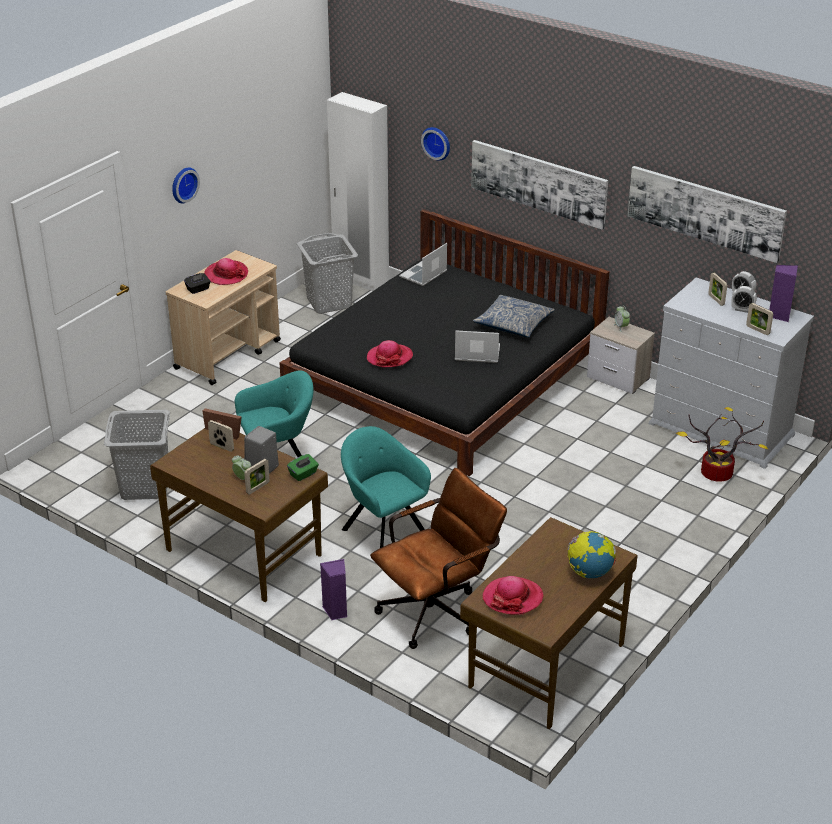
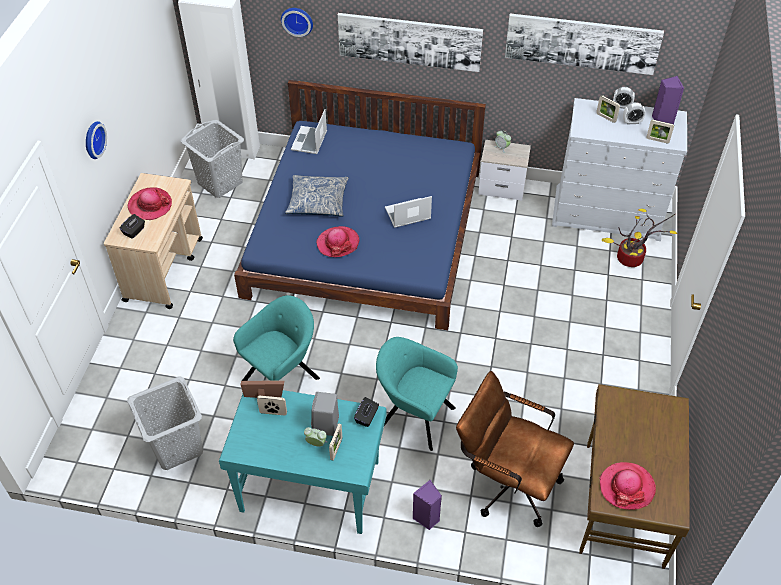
camera: 25 degrees left, 15 degrees up
(244, 551) = (309, 485): brown desk -> turquoise desk
(303, 474) = (366, 417): green tissue box -> black tissue box
(437, 610) = (507, 482): brown office chair -> brown office chair turned 90 degrees counterclockwise
(444, 377) = (365, 232): black bed -> blue bed
(513, 323) = (416, 172): pillow -> pillow (318, 201)
(590, 573) = (667, 433): globe -> none

